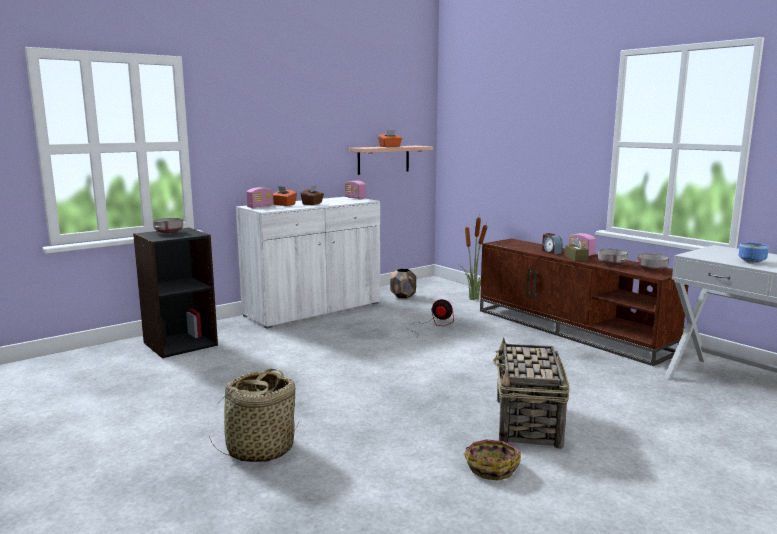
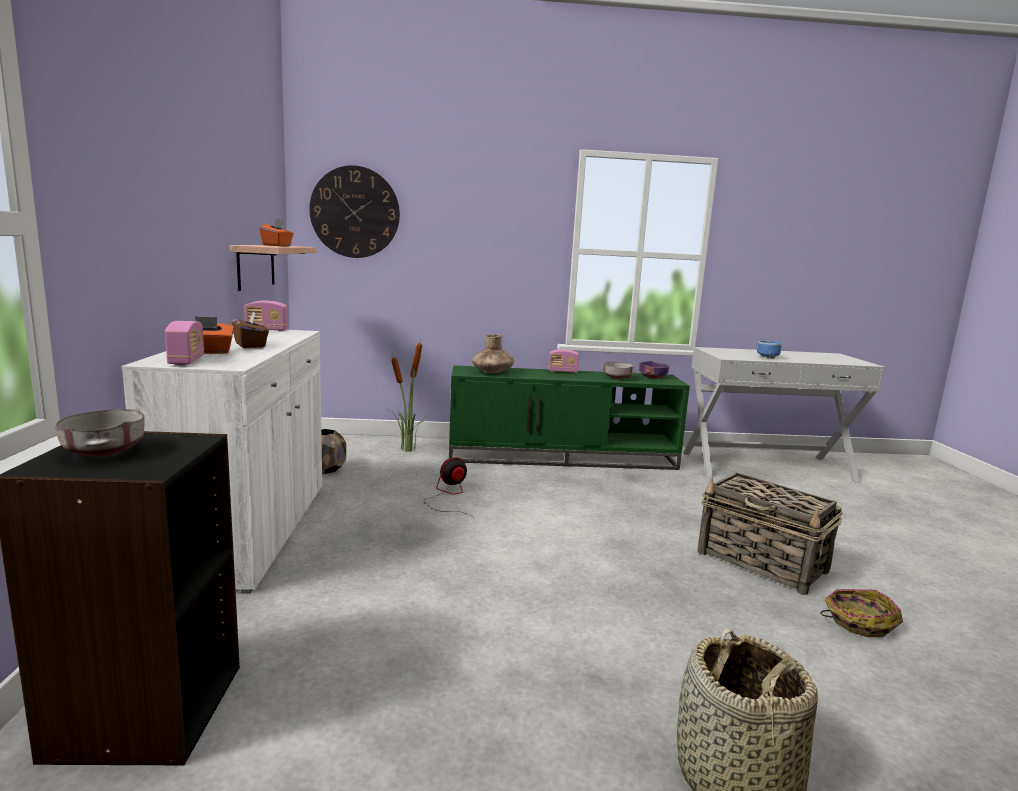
camera: 55 degrees left, 0 degrees up
(469, 119) = (355, 212): none -> wall clock
(519, 245) = (492, 372): none -> brown vase
(551, 251) = (537, 374): alarm clock -> none
(571, 330) = (562, 457): brown tv stand -> green tv stand
(576, 258) = (577, 377): brown tissue box -> none
(651, 269) = (652, 377): grey bowl -> purple bowl

